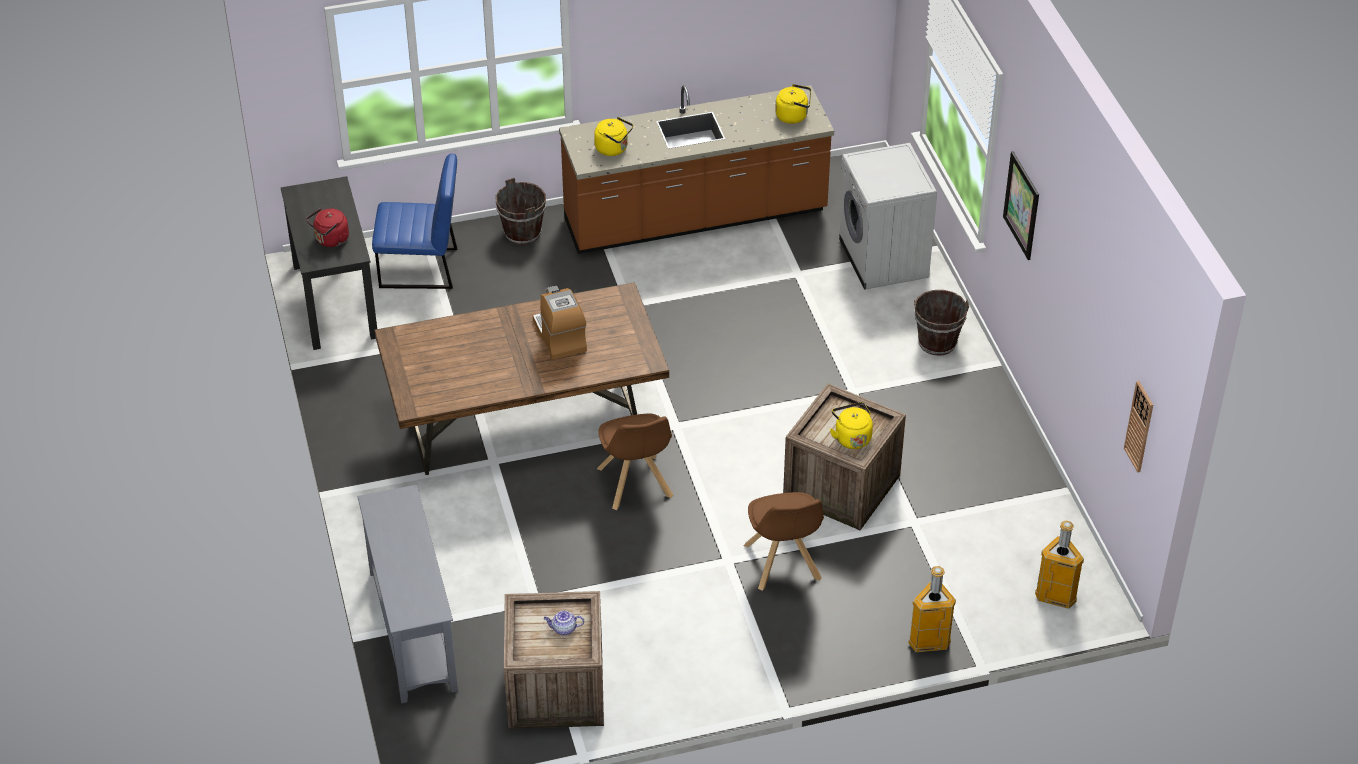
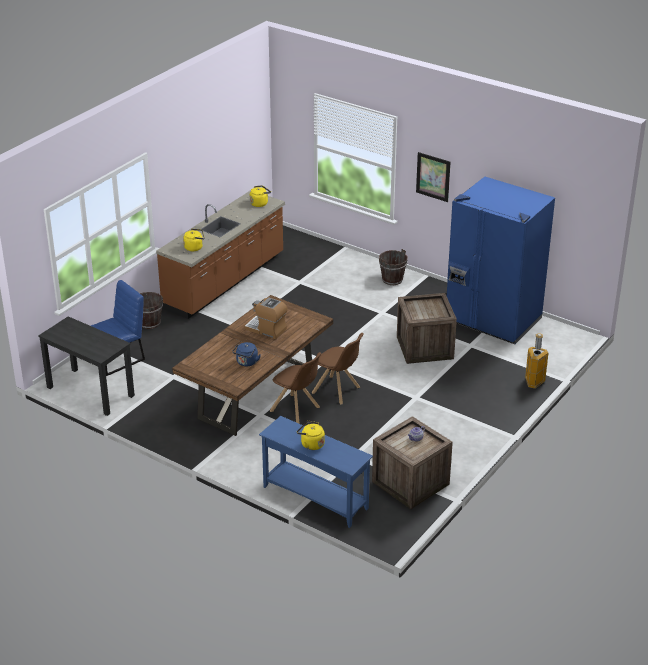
camera: 40 degrees left, 10 degrees down
(330, 240) = (97, 344): red kettle -> none
(412, 630) = (315, 498): grey console table -> blue console table
(471, 376) = (246, 363): none -> blue kettle
(783, 565) = (440, 387): brown chair -> brown chair (296, 410)
(851, 437) = (433, 311): yellow kettle -> yellow kettle (311, 444)
(881, 259) = (328, 261): white washing machine -> none
(1004, 498) = (493, 320): none -> blue fridge
(1056, 596) = (558, 342): trash can -> none
(1139, 426) = (577, 231): wall clock -> none

